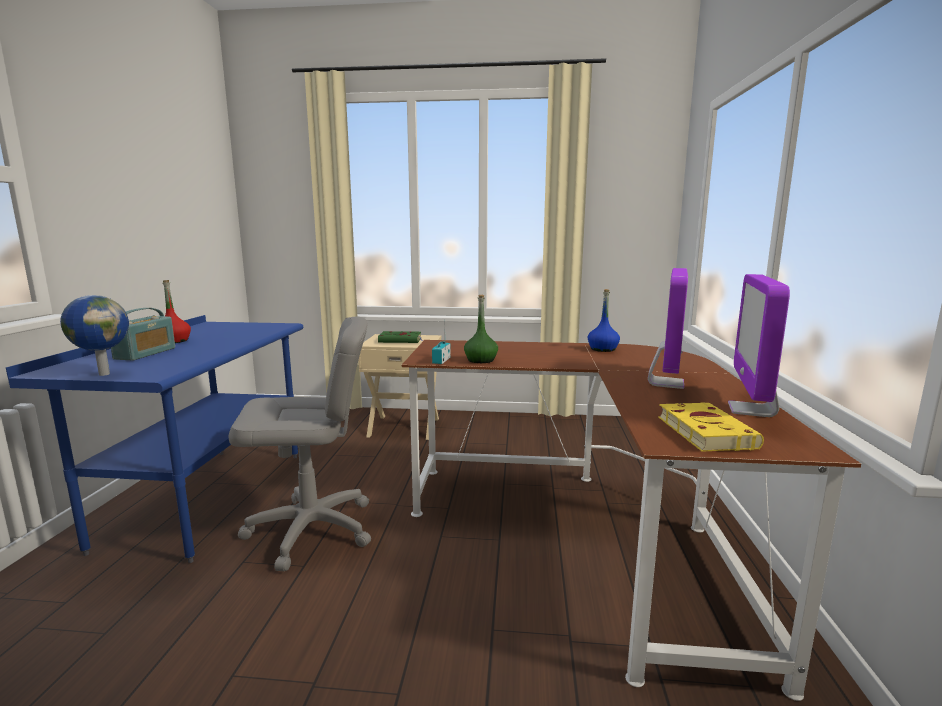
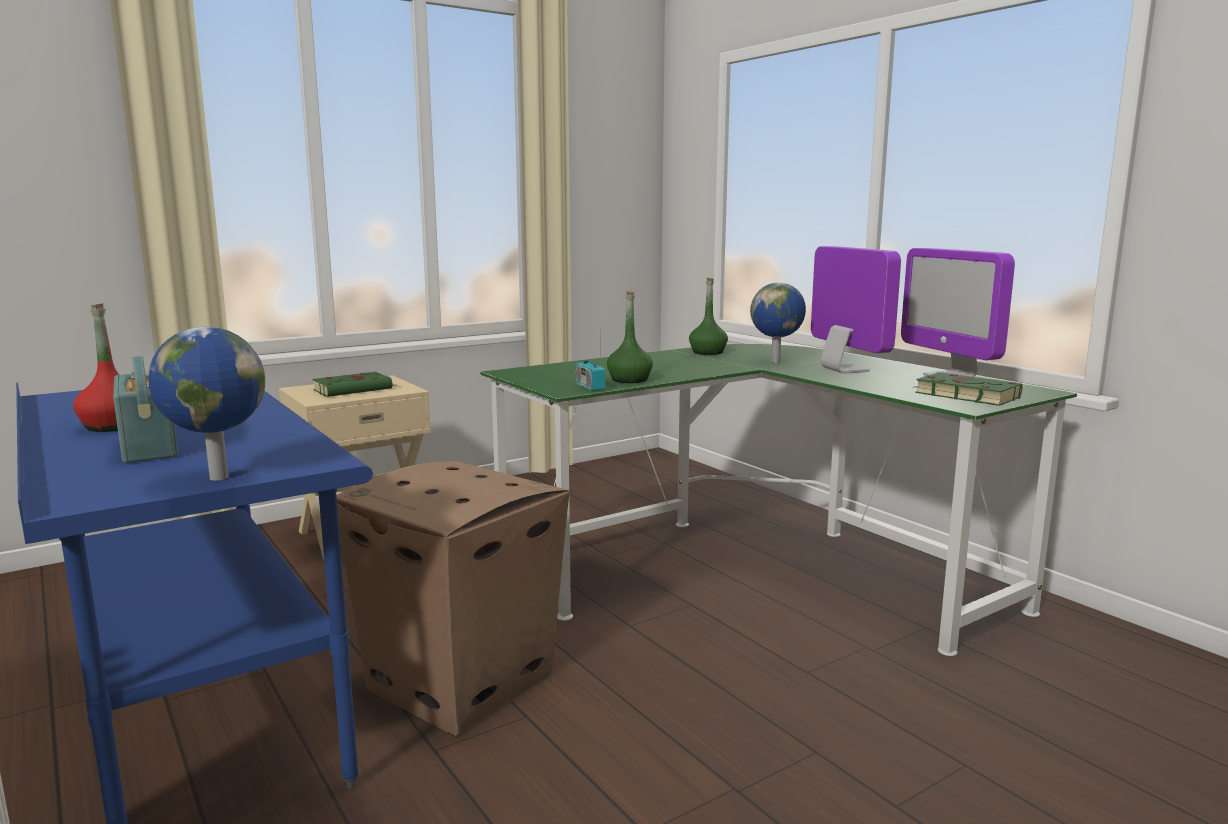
camera: 40 degrees left, 0 degrees up
(311, 530) = (462, 682): grey office chair -> cardboard box
(586, 530) = (753, 567): brown desk -> green desk
(603, 349) = (708, 352): blue bottle -> green bottle
(630, 366) = (776, 362): none -> globe
(703, 431) = (964, 395): yellow book -> green book

